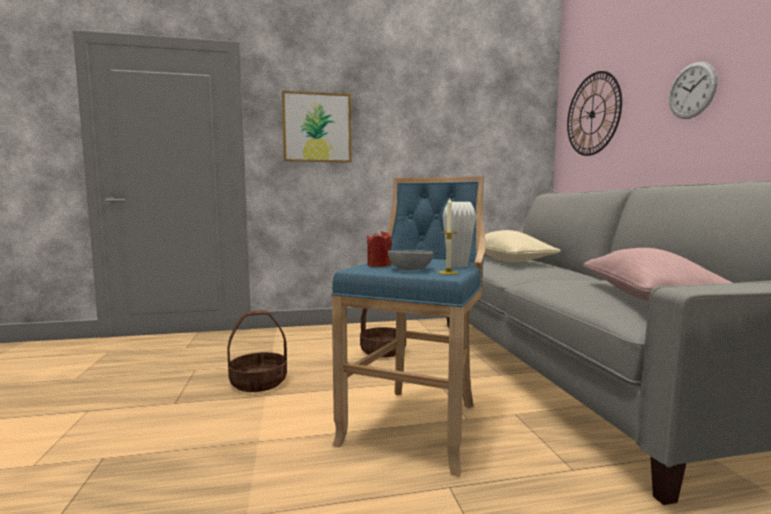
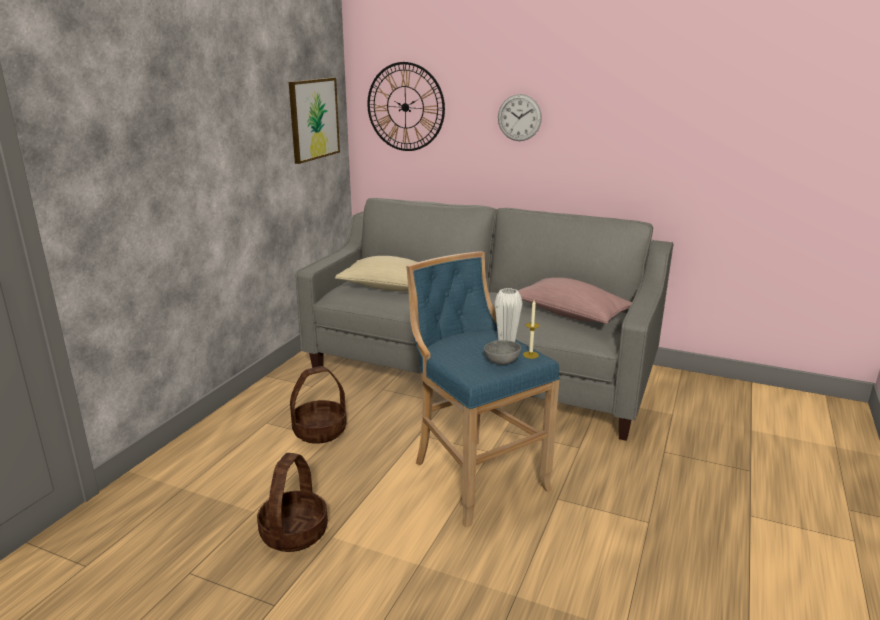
camera: 55 degrees left, 15 degrees up
(317, 128) = (131, 160): picture -> picture (313, 119)
(379, 265) = (466, 364): red candle -> none

